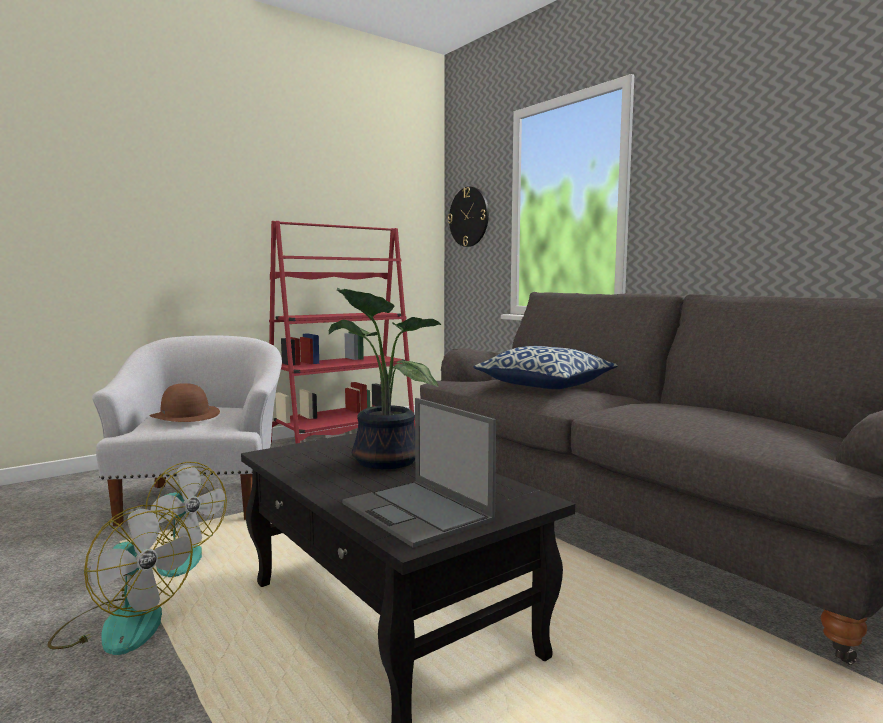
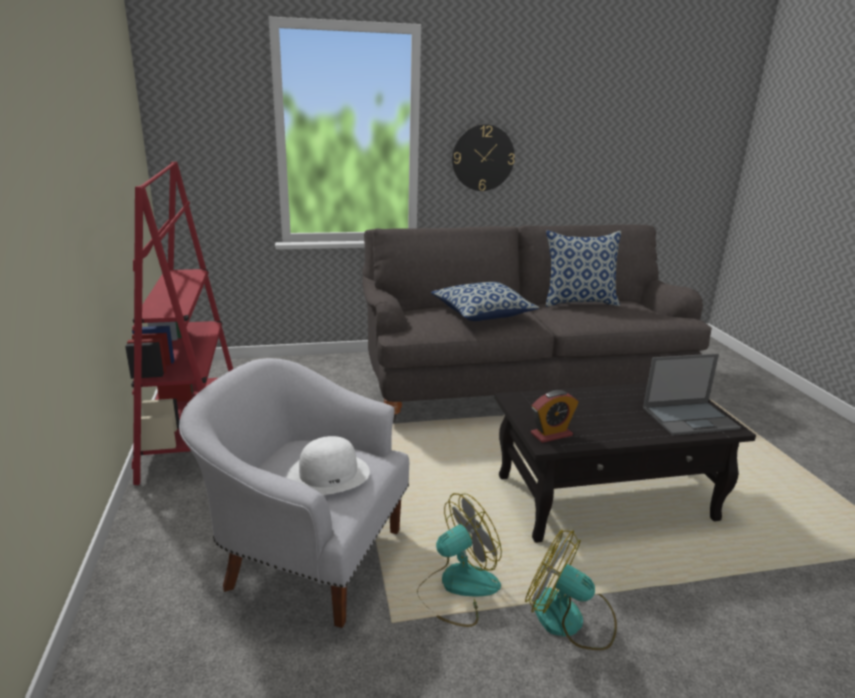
camera: 65 degrees left, 15 degrees up
(122, 624) = (569, 619): fan -> fan turned 120 degrees counterclockwise
(185, 415) = (328, 474): brown hat -> white hat
(293, 453) = (551, 434): none -> alarm clock
(381, 461) = (587, 408): potted plant -> none
(469, 217) = (198, 131): wall clock -> wall clock (483, 158)
(703, 407) = (579, 302): none -> pillow

